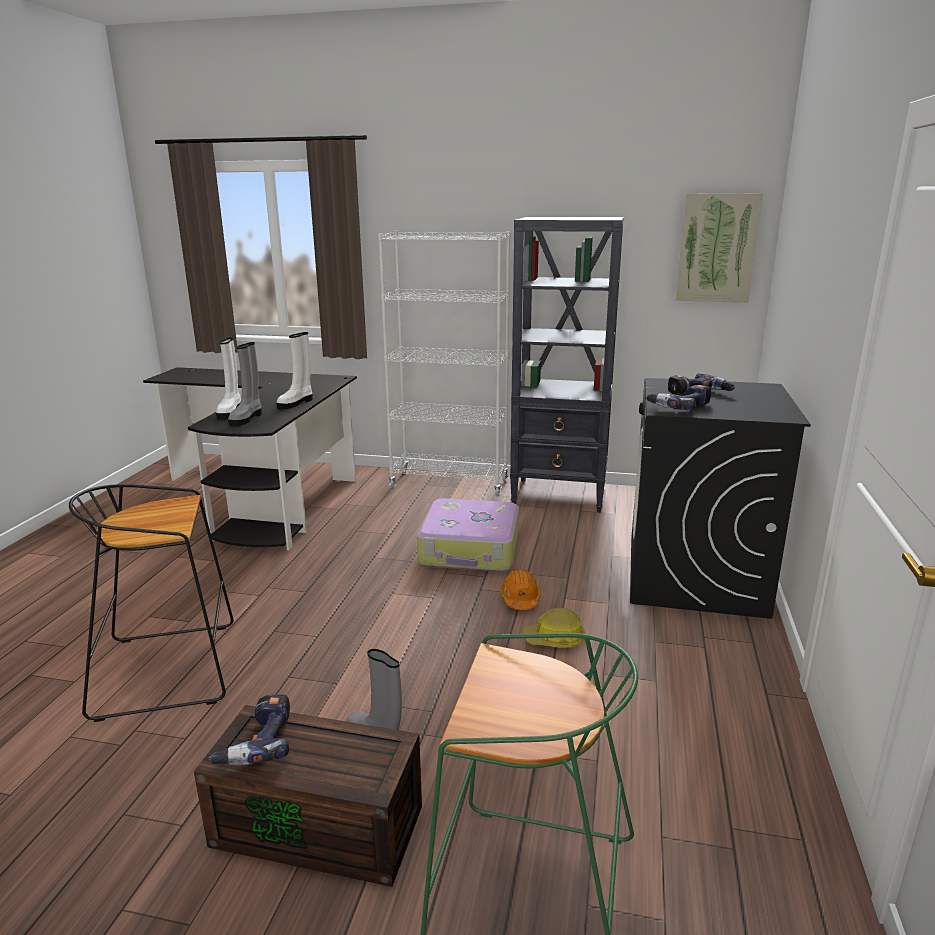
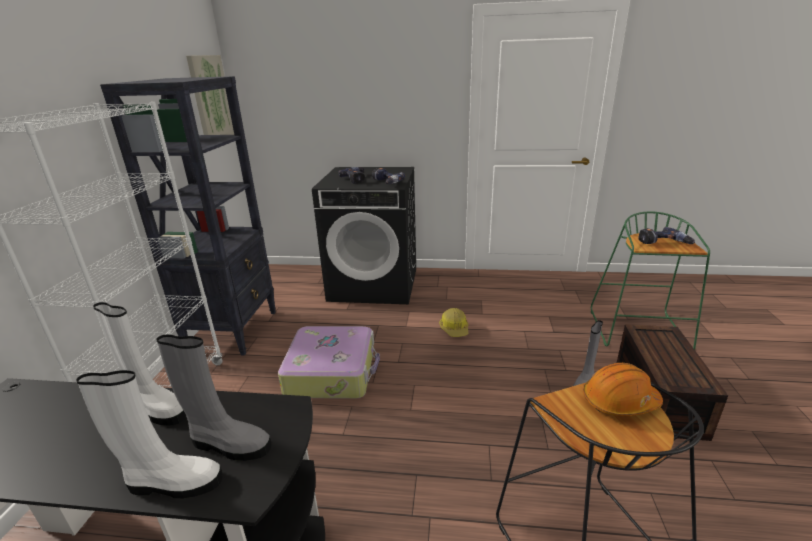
camera: 95 degrees left, 5 degrees up
(256, 742) = (684, 376): power drill -> power drill (663, 244)
(520, 599) = (410, 343): orange hard hat -> orange hard hat (619, 401)

